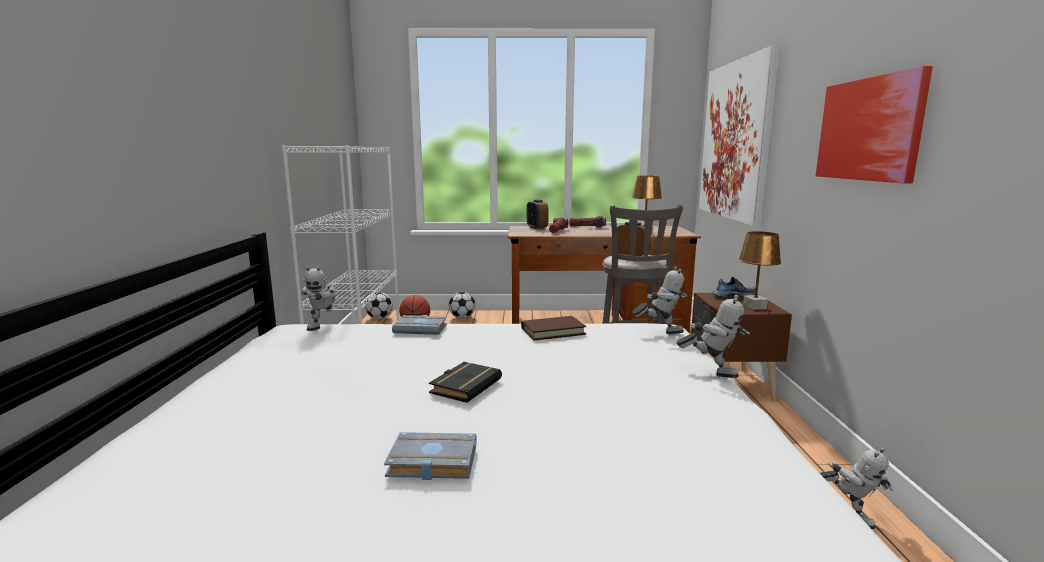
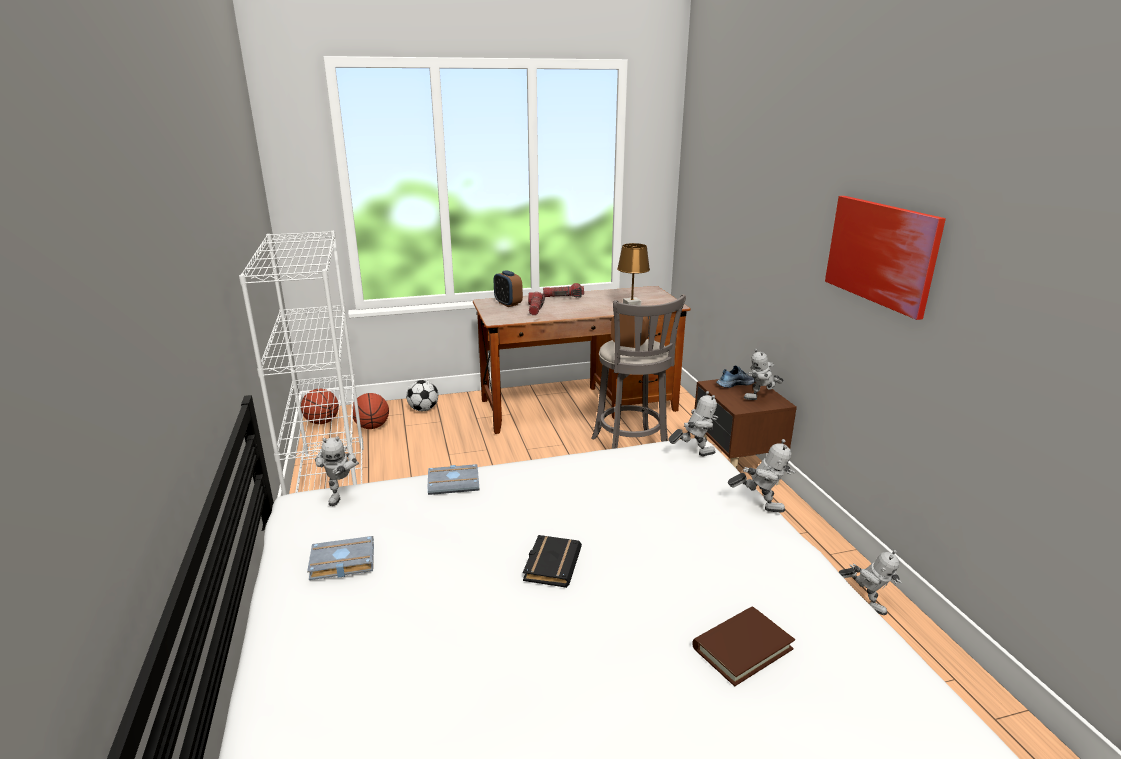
camera: 15 degrees left, 10 degrees up
(379, 318) = (322, 422): football -> basketball
(430, 463) = (577, 669): grey book -> grey book (341, 563)
(553, 331) = (592, 467): brown book -> brown book (742, 648)
(736, 141) = (726, 206): picture -> none
(755, 307) = (761, 399): brown table lamp -> toy robot

